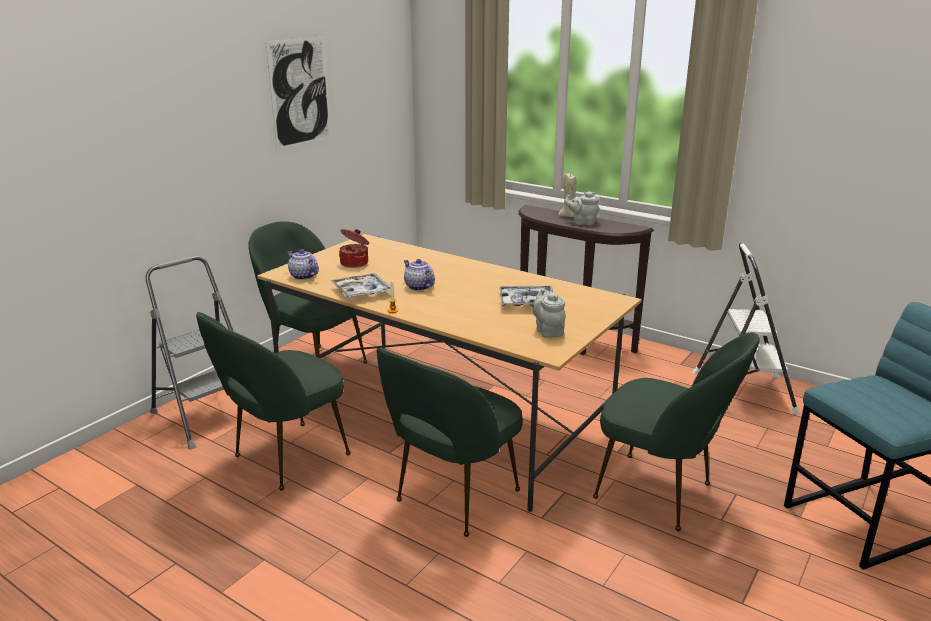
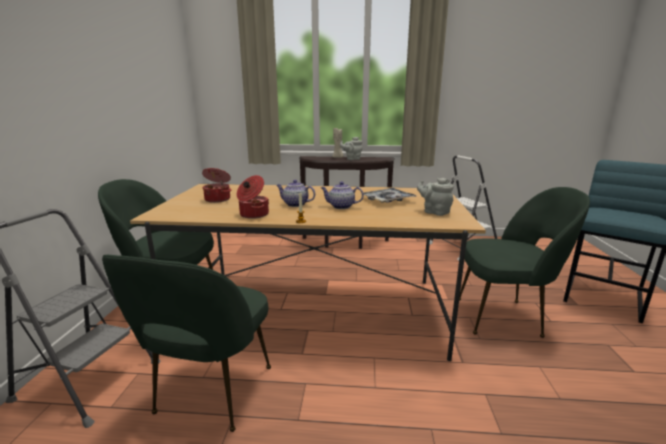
camera: 30 degrees left, 5 degrees down
(300, 92) = (120, 65): picture -> none
(303, 276) = (180, 213): teapot -> teapot (341, 206)
(362, 292) = (253, 215): tray -> cooking pot
(451, 501) = (390, 376): green chair -> none

